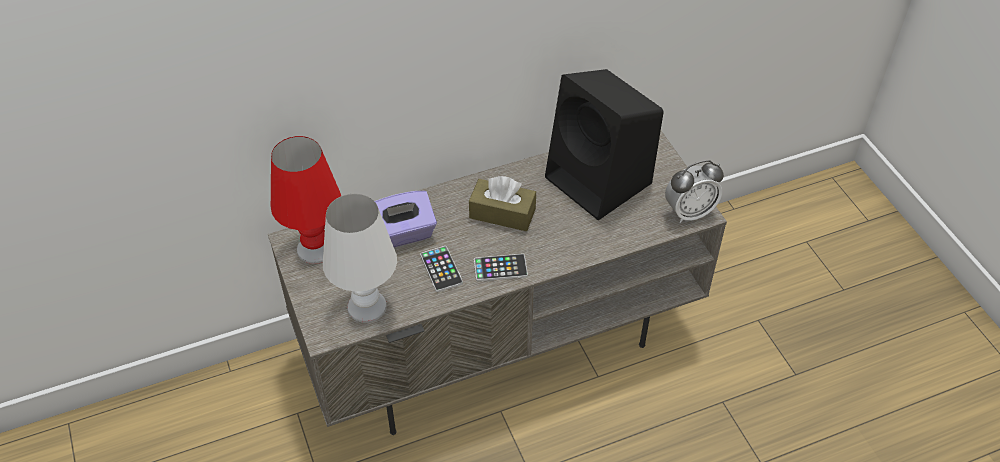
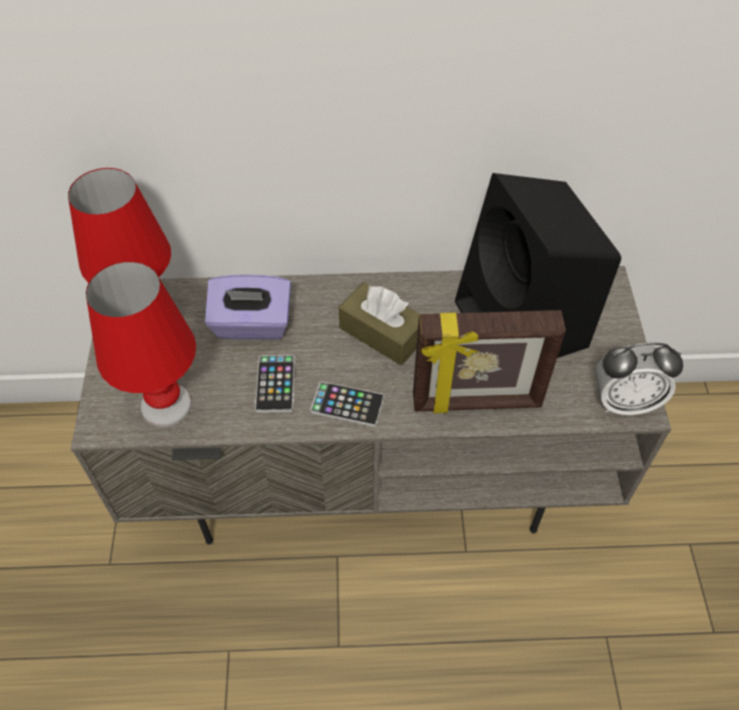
camera: 20 degrees right, 5 degrees up
(367, 307) = (165, 405): white table lamp -> red table lamp
(590, 241) = (476, 403): none -> picture frame

